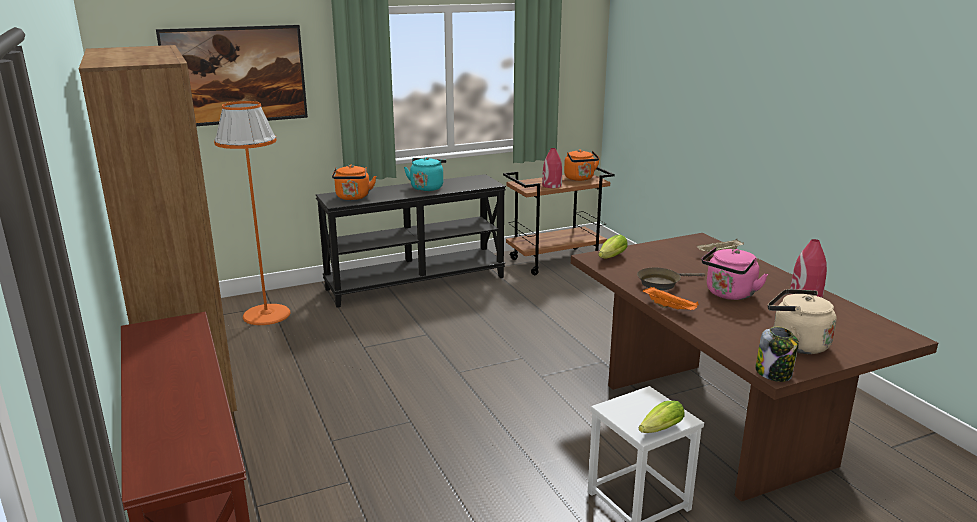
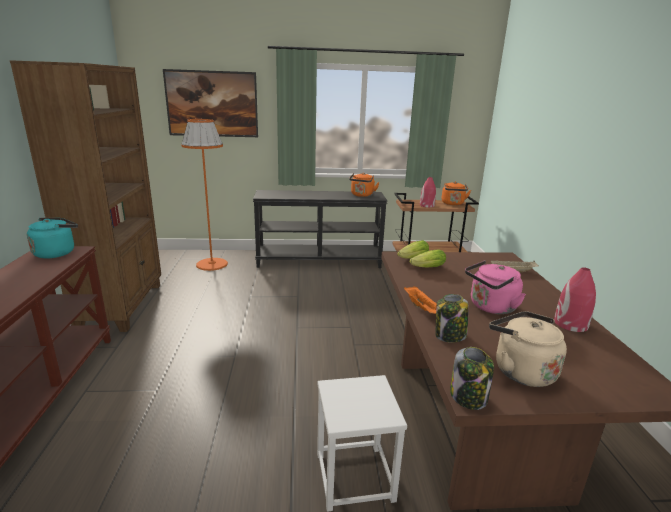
camera: 20 degrees right, 0 degrees up
(353, 197) = (276, 194): orange kettle -> orange kettle (362, 195)
(427, 187) = (331, 194): turquoise kettle -> turquoise kettle (57, 253)
(658, 430) = (356, 421): lettuce -> lettuce (426, 268)
(661, 283) = (435, 286): brown frying pan -> none
(717, 328) = (449, 336): none -> jar

